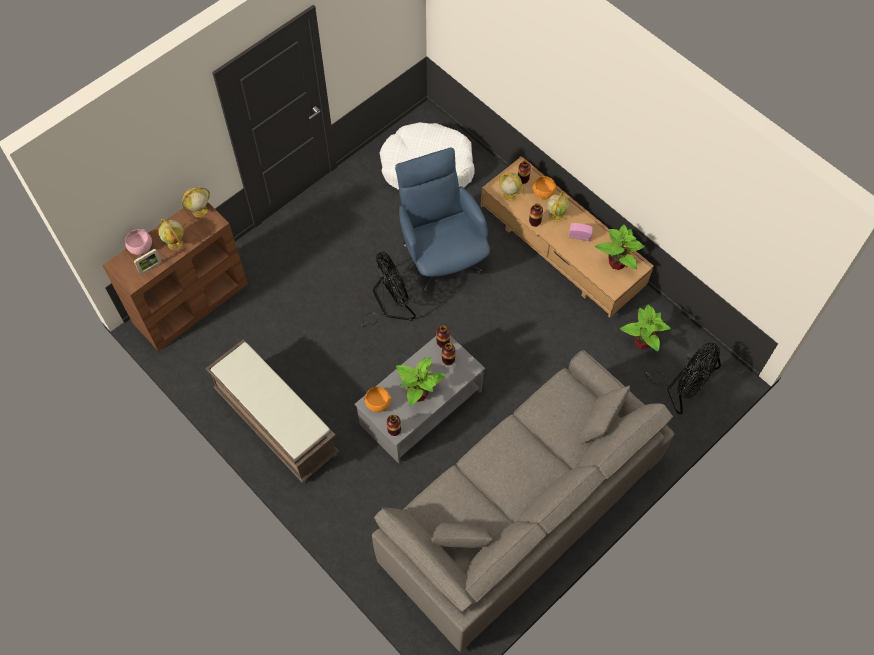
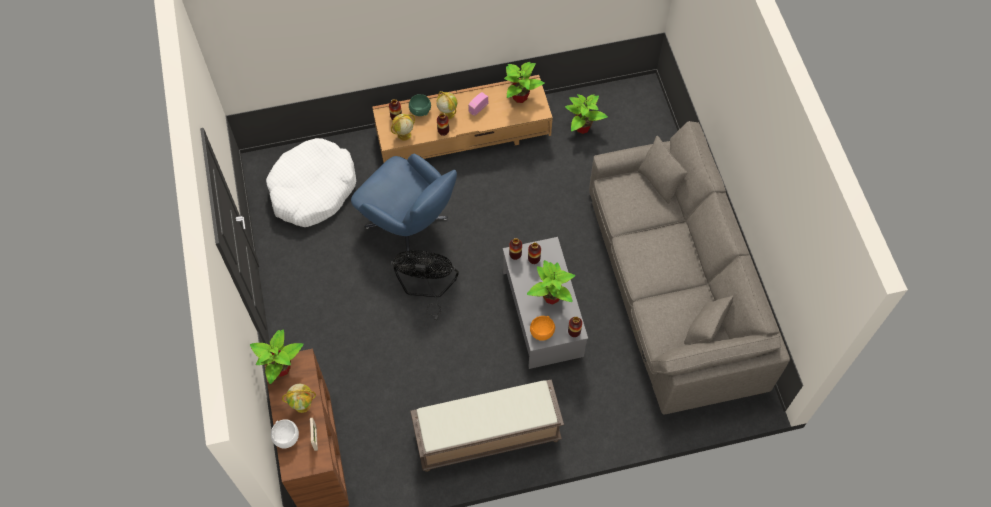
camera: 60 degrees left, 0 degrees up
(140, 248) = (287, 438): pink bowl -> white bowl
(199, 211) = (281, 368): globe -> potted plant
(441, 255) = (408, 224): blue armchair -> blue armchair turned 150 degrees counterclockwise
(544, 193) = (420, 110): orange bowl -> green bowl
(683, 385) = (635, 122): black fan -> none

